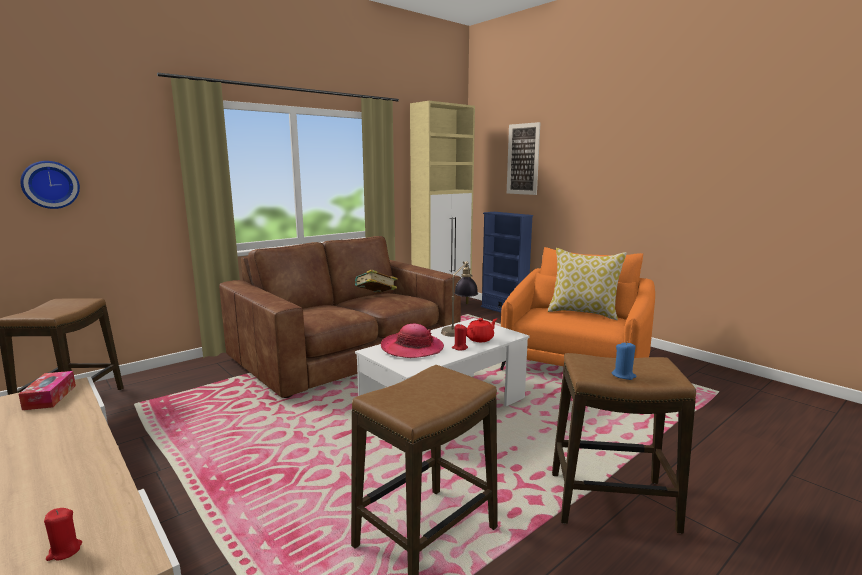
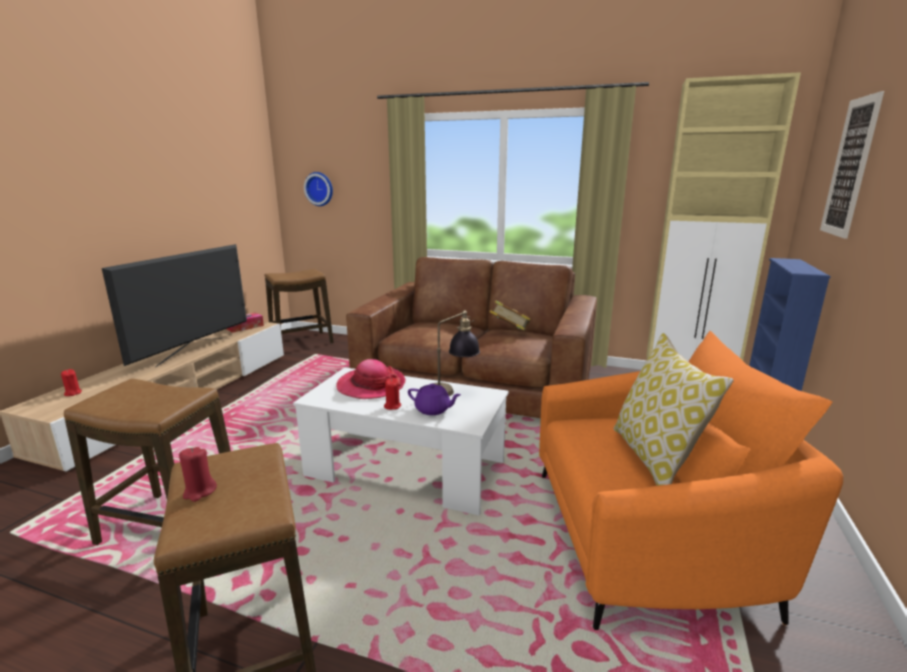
camera: 60 degrees right, 5 degrees up
(76, 438) = (194, 351): none -> television
(480, 339) = (433, 410): red teapot -> purple teapot
(623, 375) = (199, 492): blue candle -> red candle

